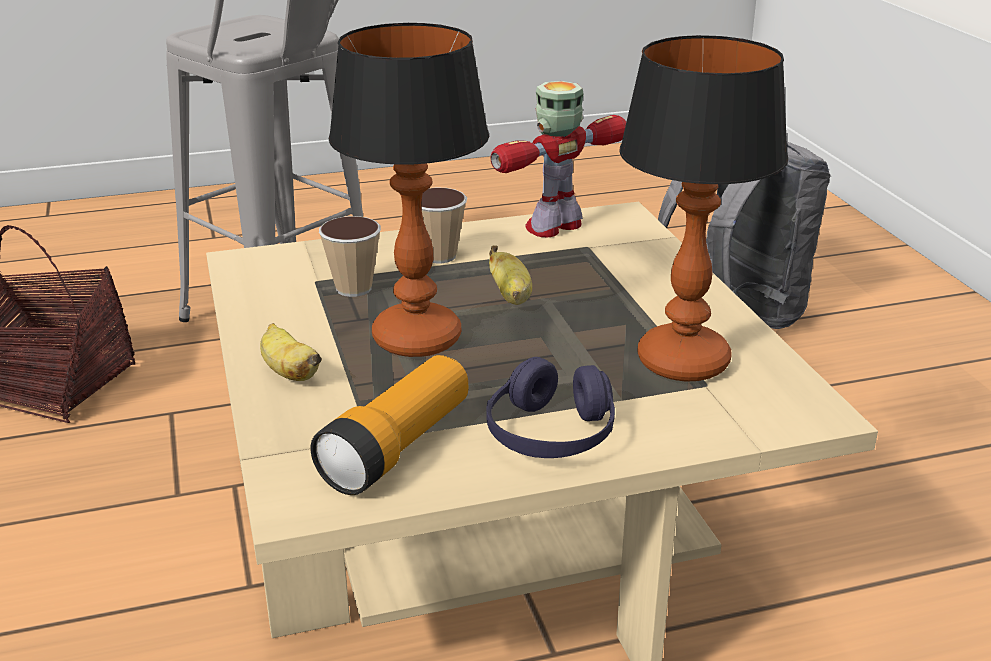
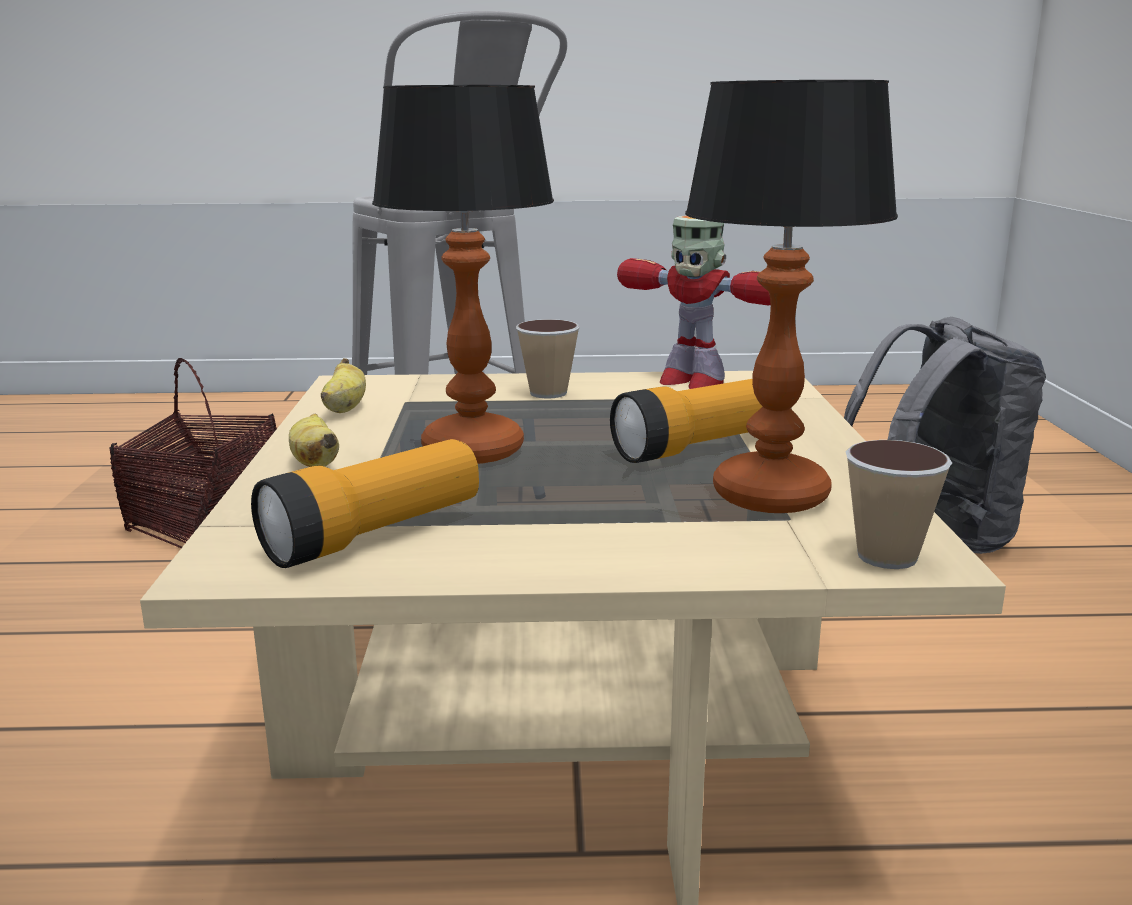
camera: 15 degrees right, 10 degrees down
(354, 288) = (439, 409): cup -> cup (887, 556)
(511, 296) = (602, 427): banana -> banana (344, 409)
(550, 433) = (563, 541): purple headphones -> none
(555, 227) = (690, 381): toy robot -> toy robot turned 120 degrees counterclockwise
(603, 312) = (699, 447): none -> flashlight

